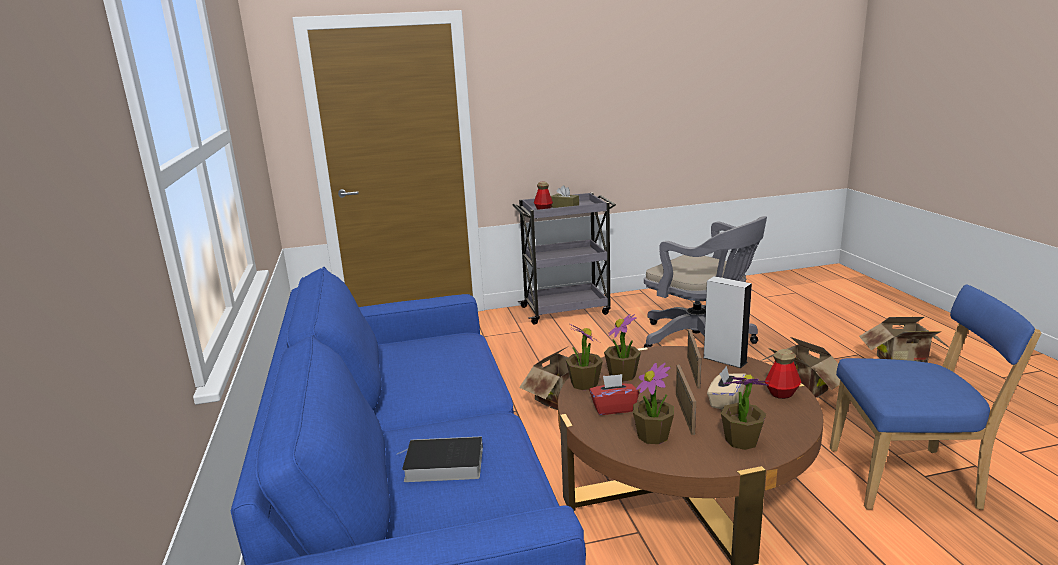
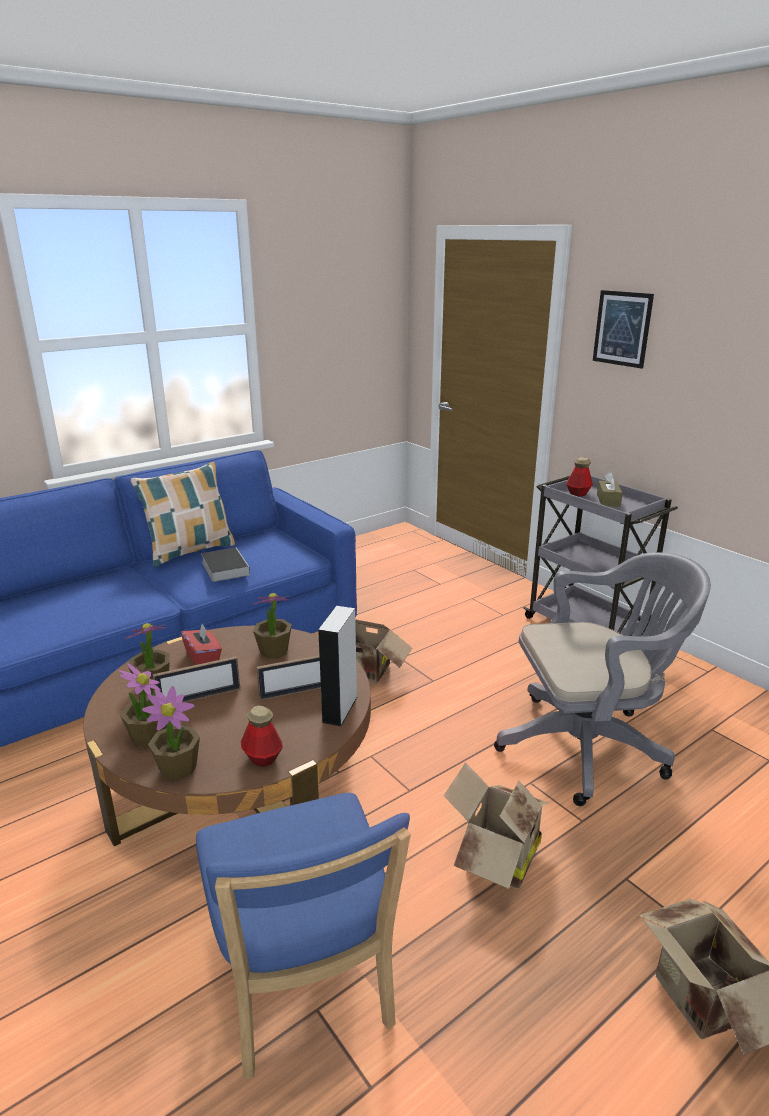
camera: 65 degrees right, 5 degrees up
(381, 390) = (190, 551): none -> pillow
(441, 464) = (75, 597): book -> book (224, 567)
(526, 84) = (622, 328): none -> picture
(584, 384) = (249, 635): potted plant -> potted plant (178, 768)
(701, 341) = (589, 746): grey office chair -> grey office chair turned 120 degrees counterclockwise
(725, 401) = (232, 720): beige tissue box -> none

